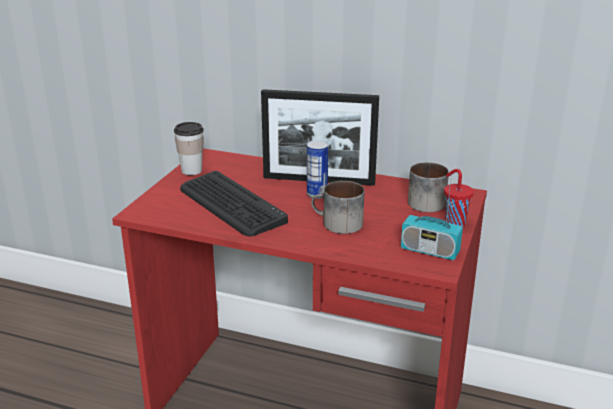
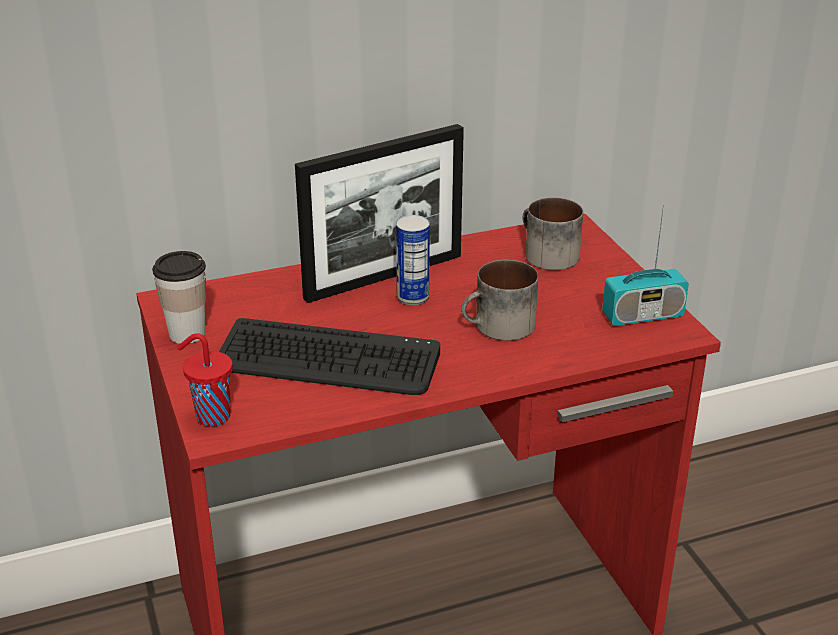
camera: 40 degrees left, 5 degrees up
(454, 223) = (615, 270): red cup -> red cup (211, 416)

